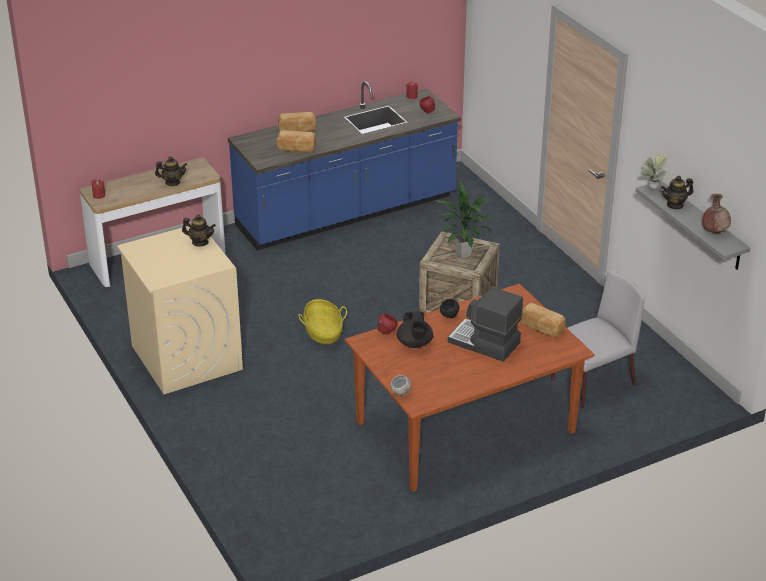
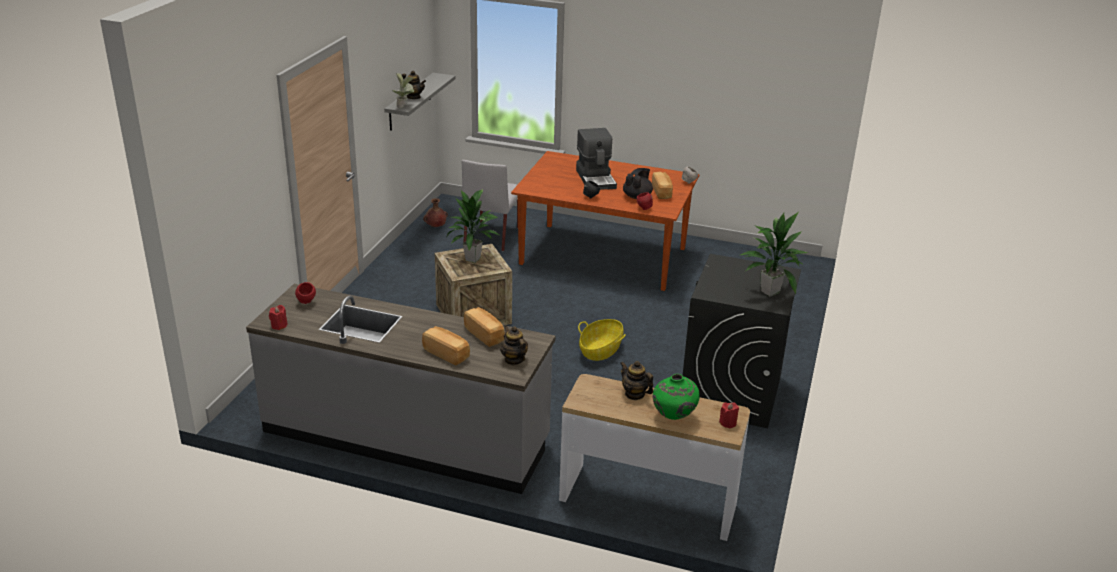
camera: 135 degrees left, 5 degrees down
(134, 182) = (673, 417): none -> green vase
(151, 256) = (769, 292): none -> potted plant
(186, 357) = (731, 393): beige washing machine -> black washing machine
(200, 242) = (713, 282): teapot -> teapot (514, 360)
(347, 213) = (406, 436): blue counter -> grey counter
(541, 328) = (549, 170): bread -> bread (662, 192)
(591, 384) = (492, 235): grey chair -> grey chair turned 90 degrees counterclockwise
(714, 231) = (430, 82): brown vase -> brown vase (435, 227)

